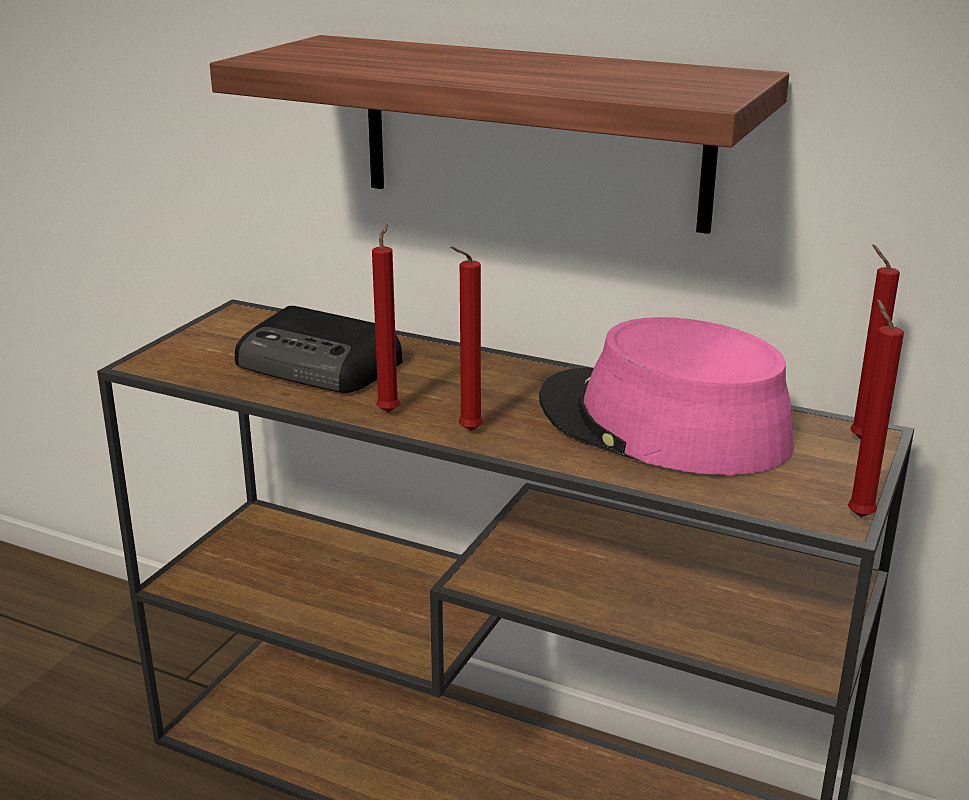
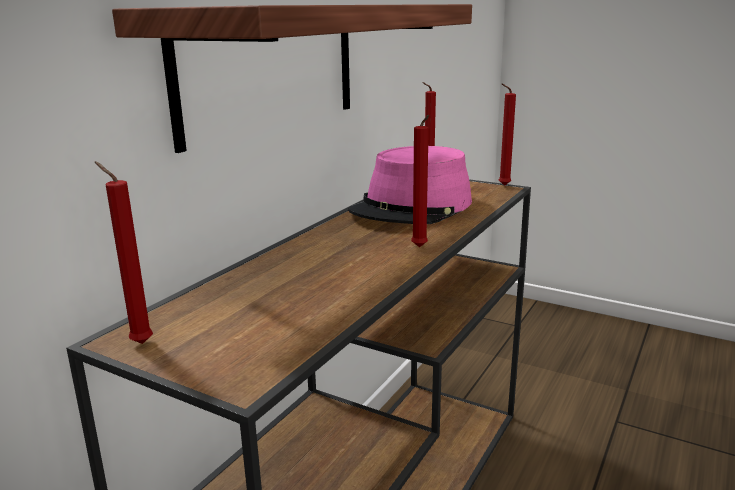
camera: 85 degrees left, 5 degrees down
(320, 365) = (289, 294): radio -> none
(389, 411) = (385, 269): red candle -> red candle (139, 343)

